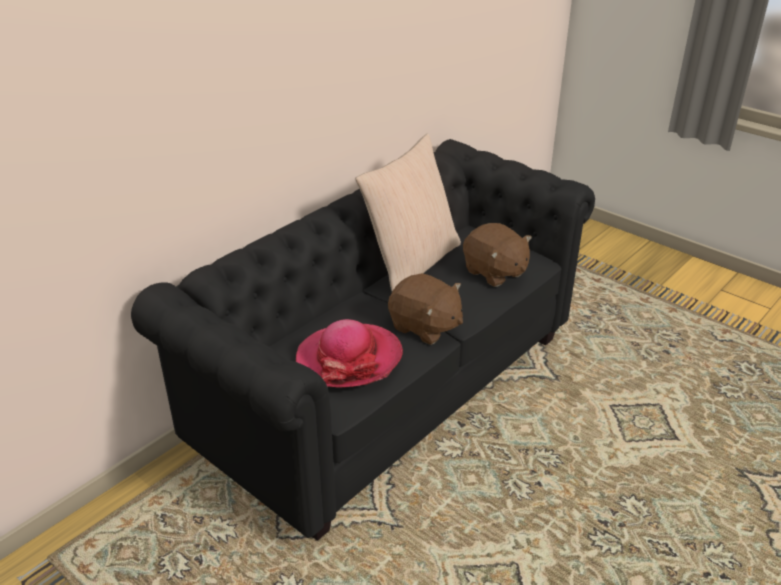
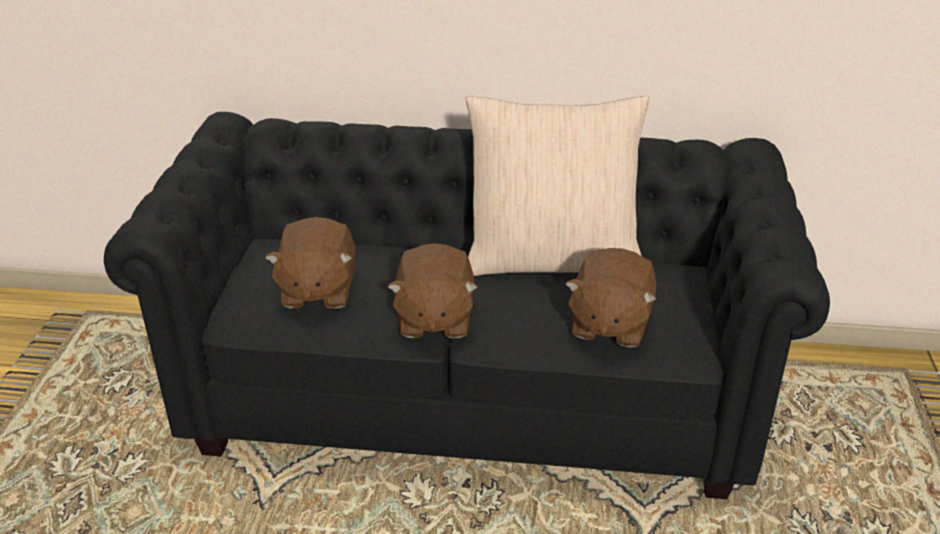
camera: 55 degrees right, 0 degrees up
(349, 358) = (317, 291): hat -> brown plush toy

